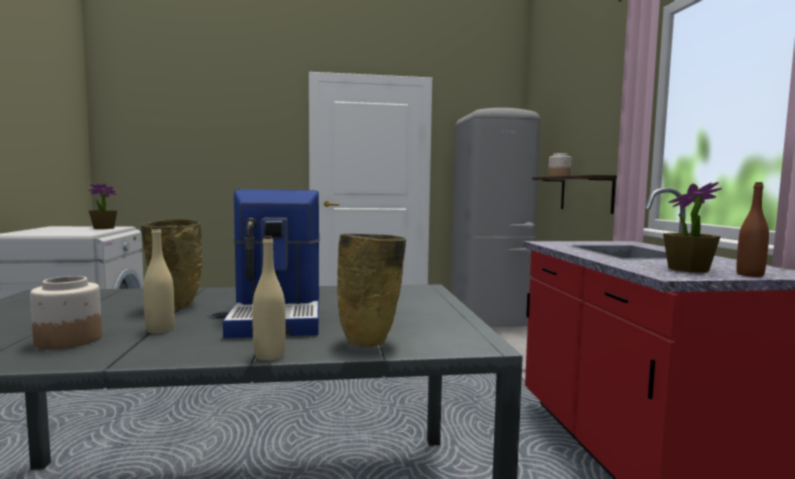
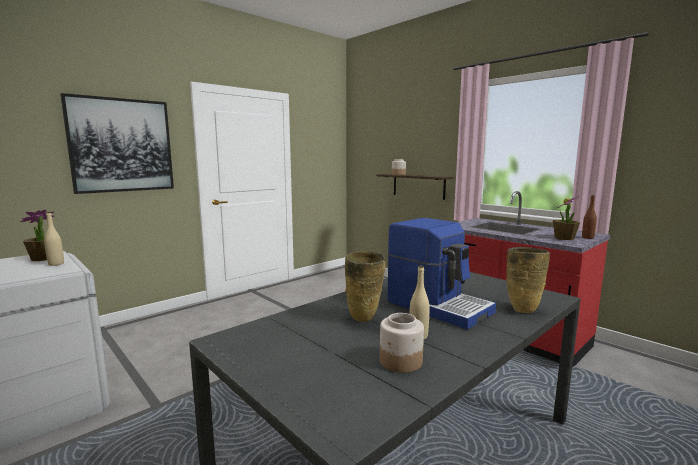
camera: 35 degrees left, 5 degrees up
(234, 139) = (121, 145): none -> picture
(269, 355) = (515, 331): beige bottle -> beige bottle (56, 264)
(490, 320) = (342, 275): grey fridge -> none

